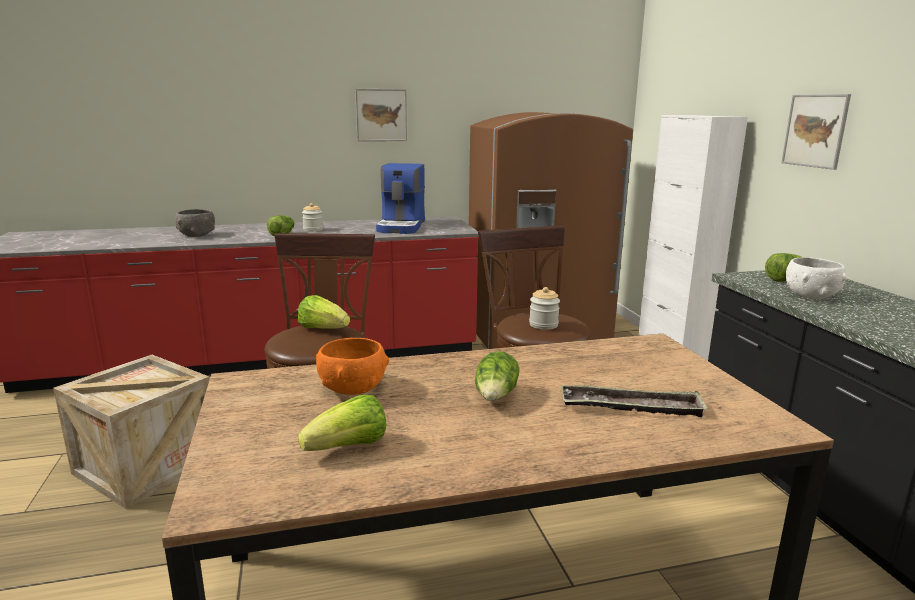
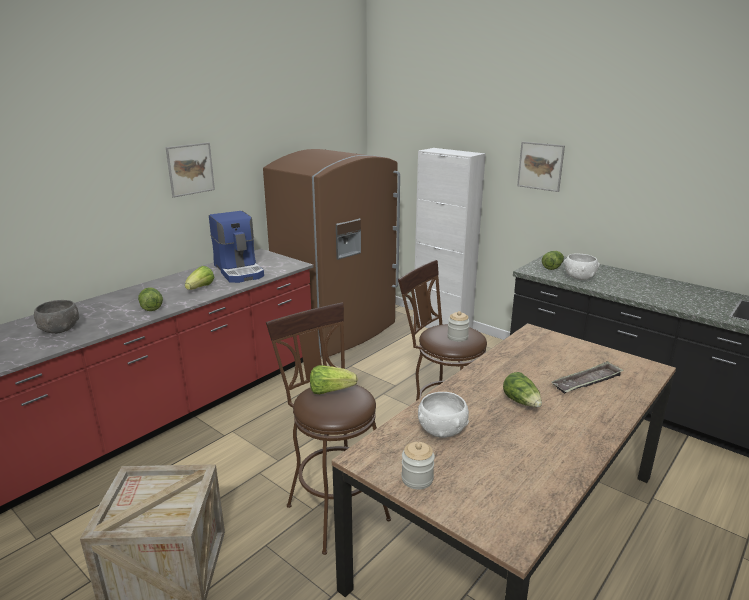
camera: 35 degrees left, 5 degrees up
(313, 229) = (167, 293): jar -> jar (417, 479)
(349, 447) = (511, 470): lettuce -> lettuce (200, 288)
(352, 388) = (442, 430): orange bowl -> white bowl

